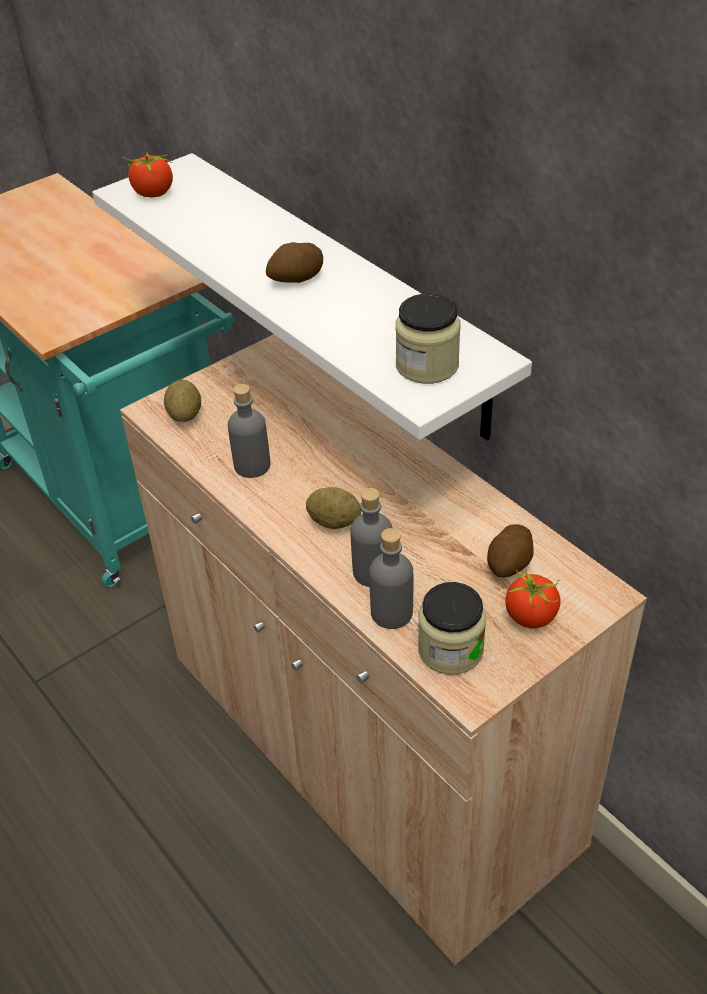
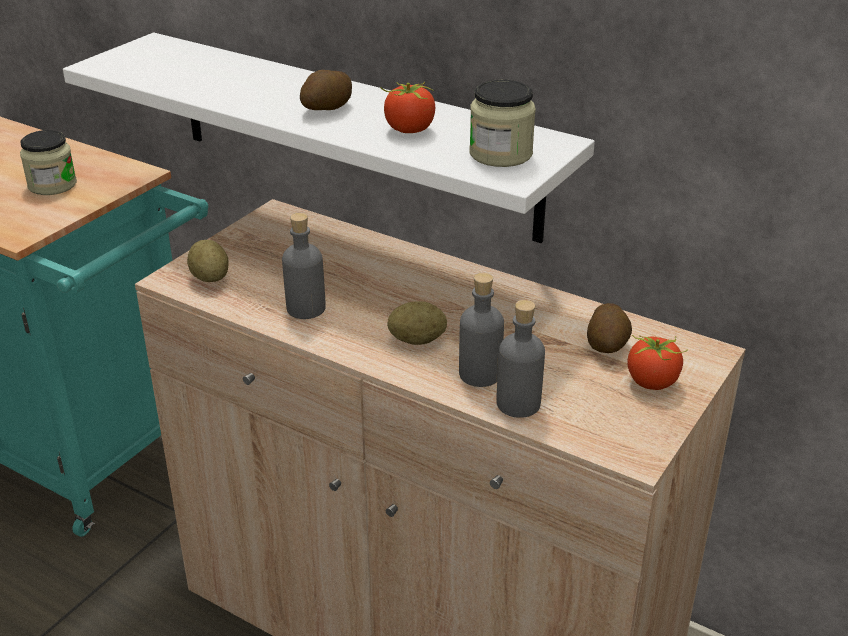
camera: 20 degrees left, 10 degrees down
(153, 194) = (132, 64): tomato -> tomato (409, 130)
(450, 649) = (593, 422): jar -> jar (52, 185)

